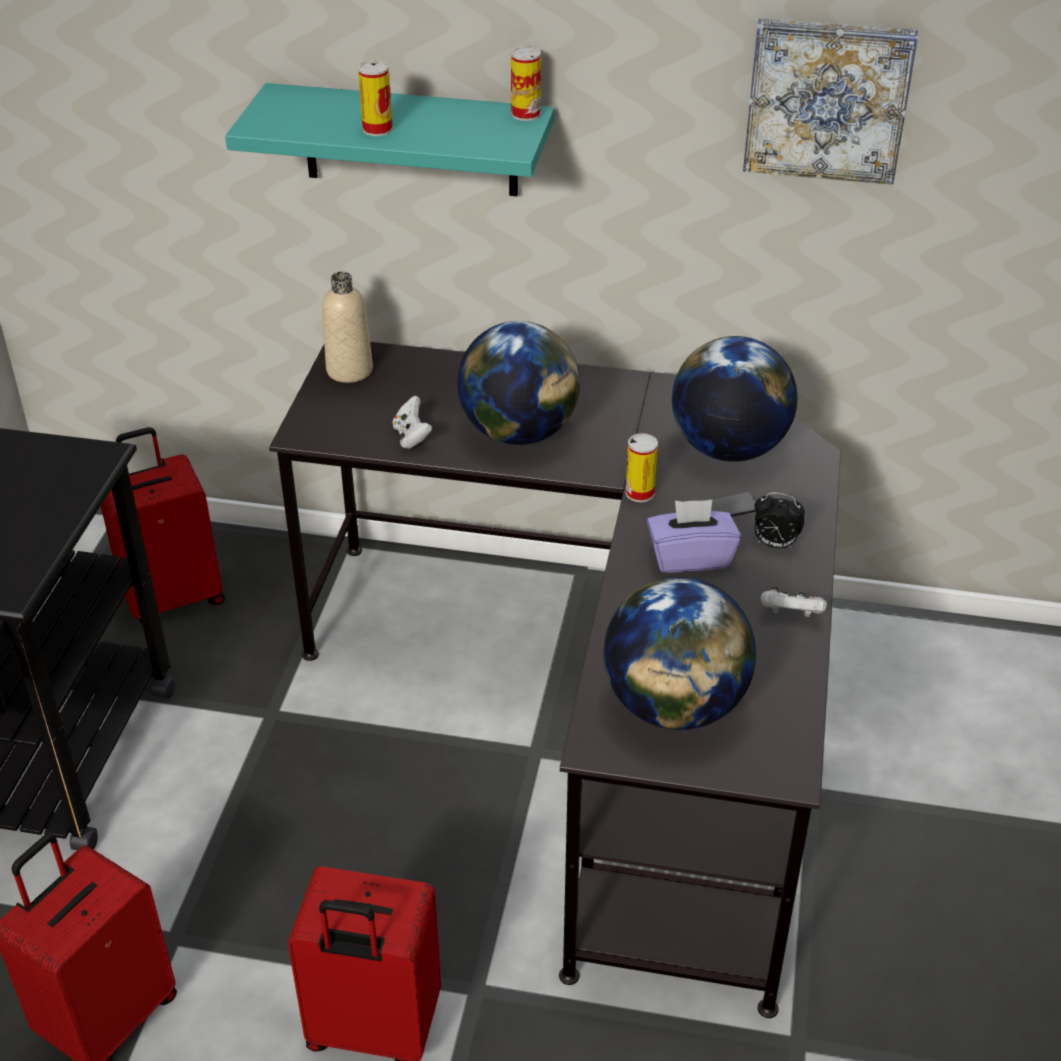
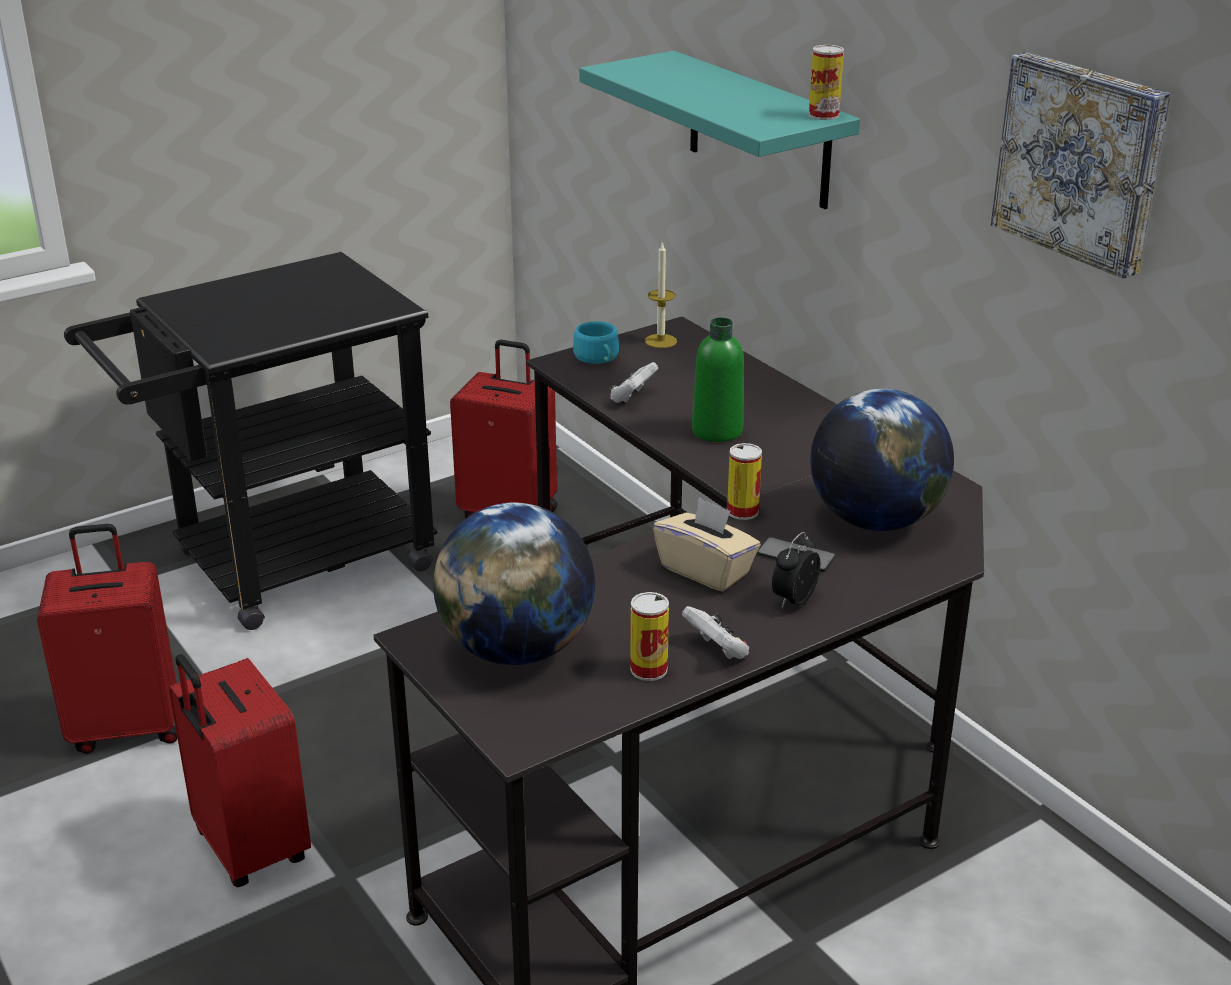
camera: 45 degrees right, 10 degrees down
(327, 413) = (598, 358): none -> turquoise cup
(349, 370) = (660, 341): beige bottle -> candle
(377, 129) = (688, 92): can -> can (648, 669)
(519, 433) = (717, 431): globe -> green bottle
(690, 557) = (706, 570): purple tissue box -> beige tissue box
(774, 544) = (793, 600): alarm clock -> alarm clock turned 60 degrees clockwise

